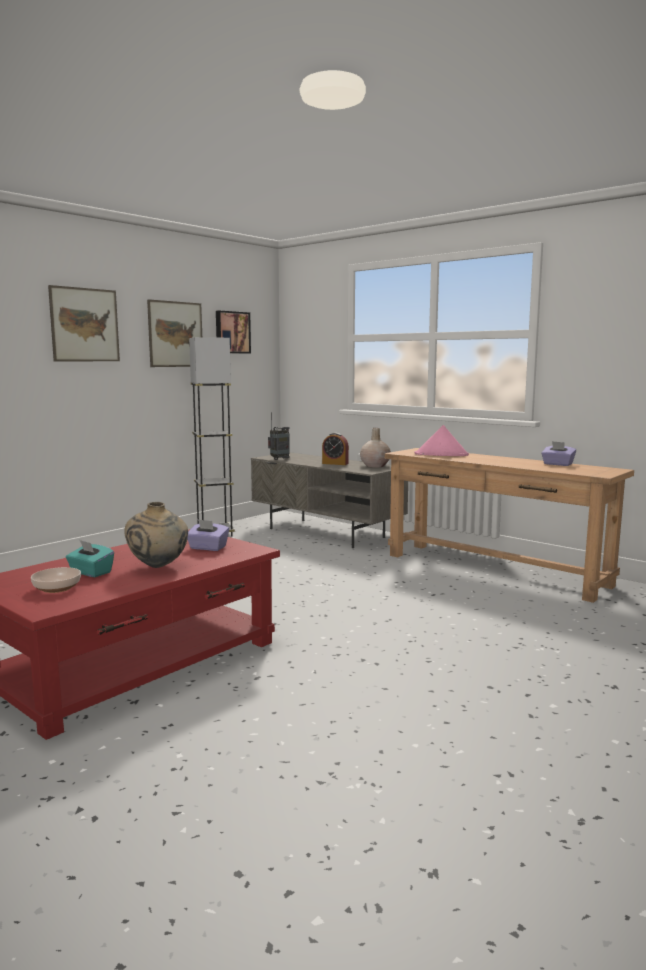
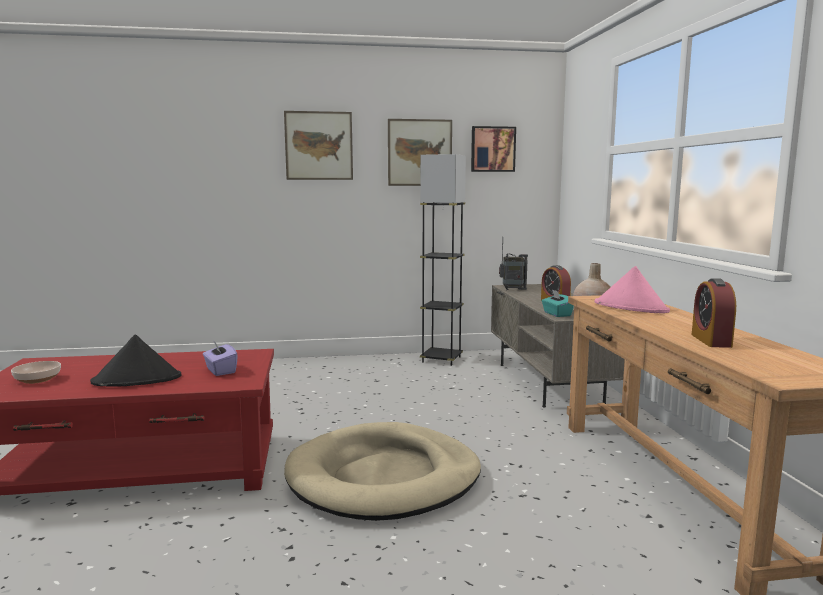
camera: 40 degrees right, 0 degrees up
(90, 572) = (92, 372): turquoise tissue box -> turquoise tissue box (556, 314)
(158, 567) = (137, 379): beige vase -> black hat
(339, 611) = (384, 477): none -> beige dog bed
(529, 464) = (711, 340): none -> alarm clock
(557, 464) = (765, 347): purple tissue box -> none

